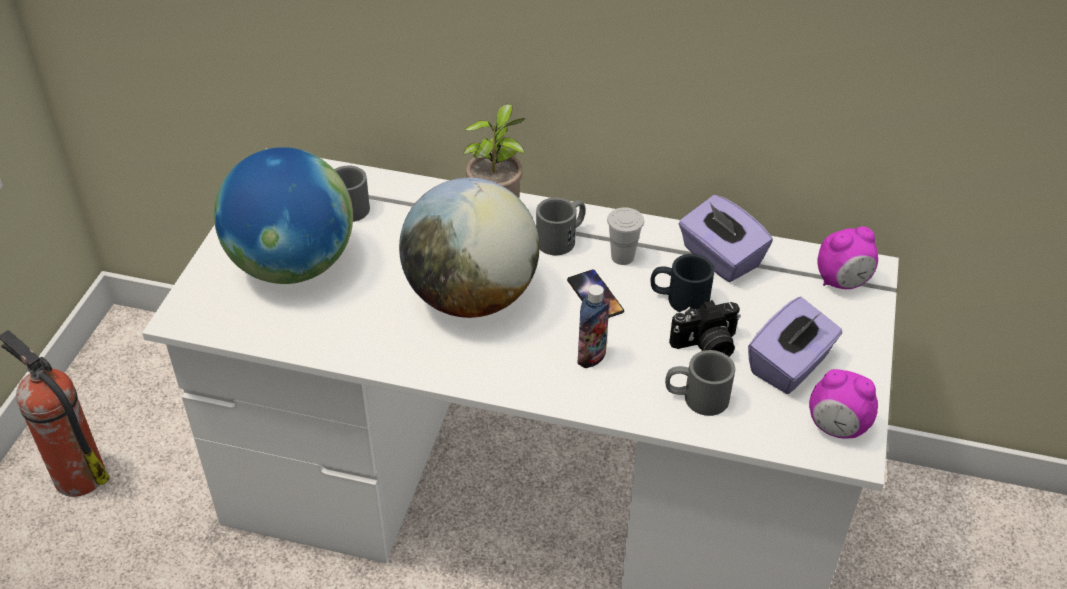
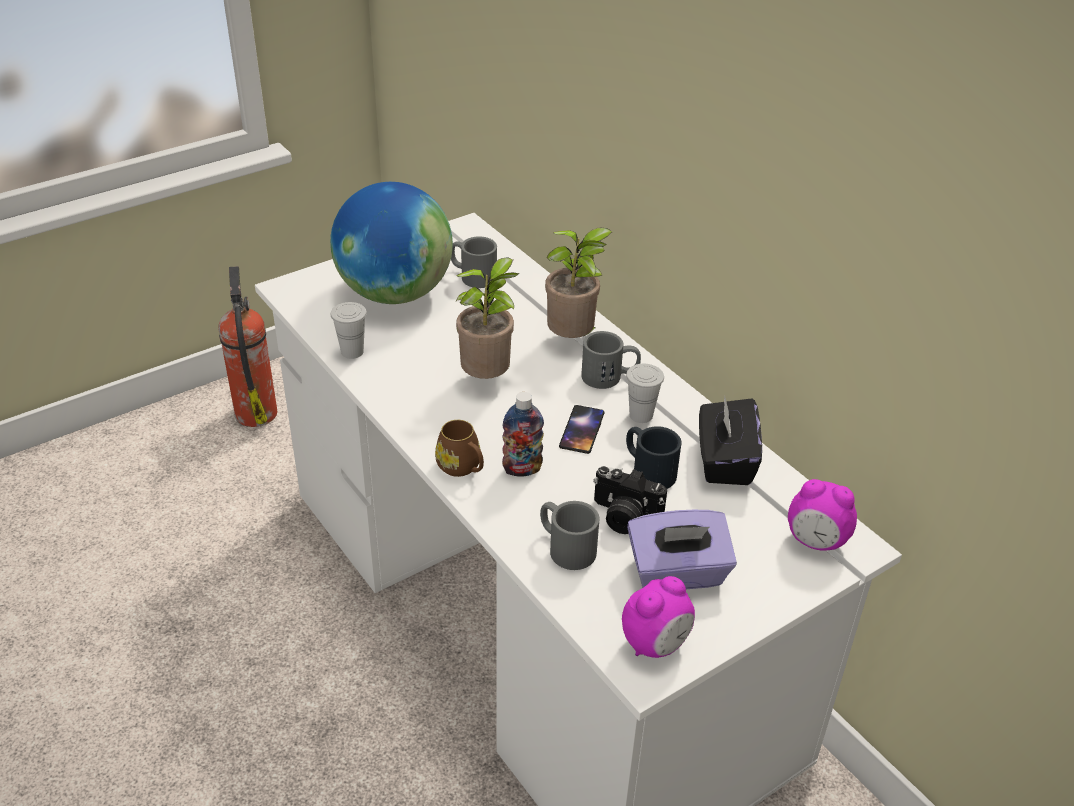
camera: 40 degrees right, 5 degrees down
(325, 342) = (352, 352): none -> white cup
(471, 297) = (488, 379): globe -> potted plant
(546, 386) = (462, 468): none -> brown mug
(720, 258) = (724, 461): purple tissue box -> black tissue box
(837, 427) = (656, 644): alarm clock -> alarm clock turned 105 degrees counterclockwise

